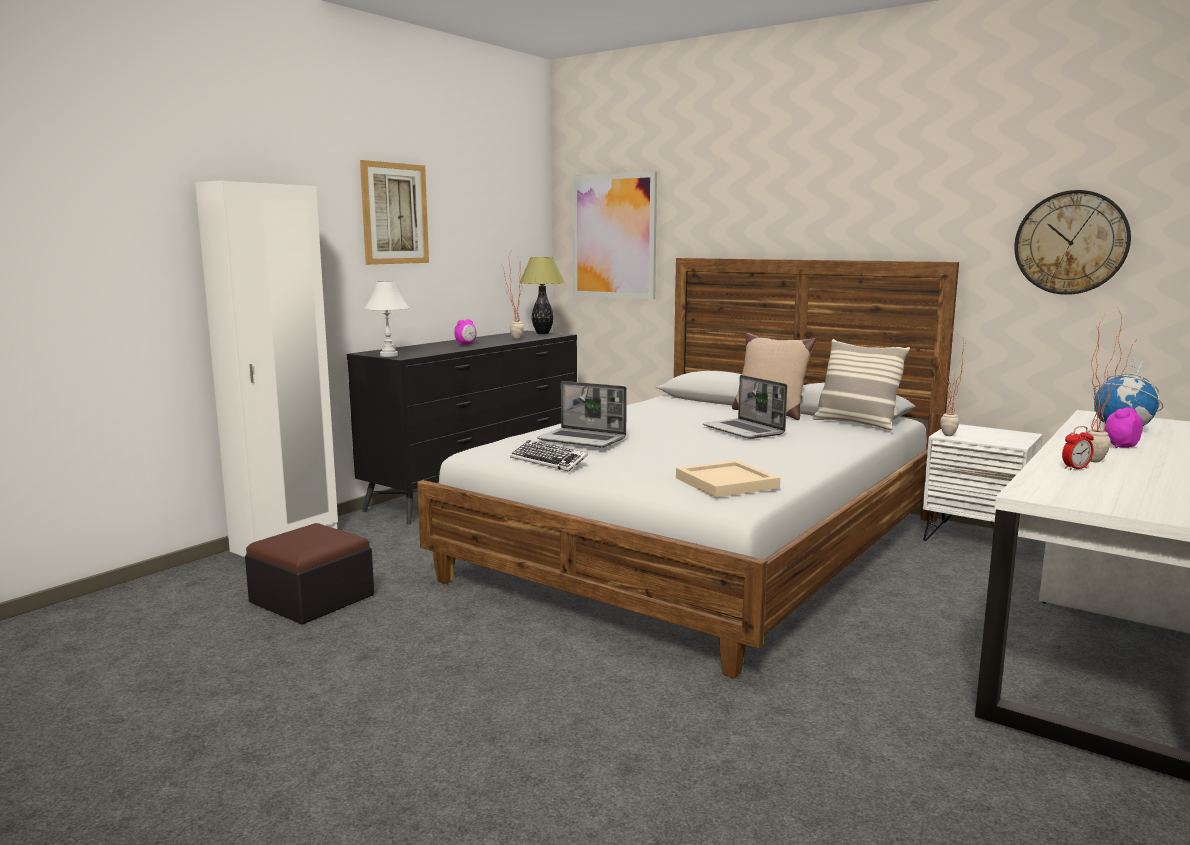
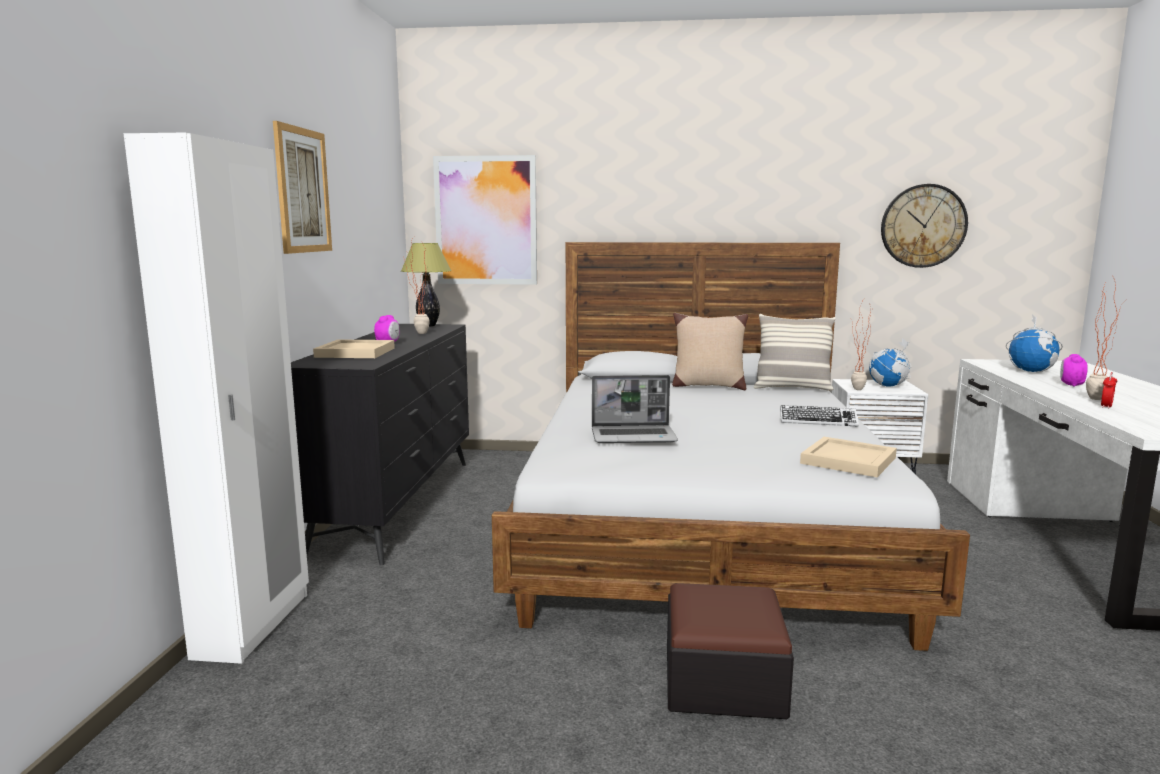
camera: 30 degrees left, 0 degrees up
(312, 599) = (402, 695): ottoman -> ottoman (723, 681)
(388, 355) = (341, 365): white table lamp -> none
(425, 348) = (357, 352): none -> beige tray
(548, 461) = (653, 466): keyboard -> keyboard (818, 421)
(744, 430) = (734, 406): laptop -> none
(998, 436) = (888, 386): none -> globe

